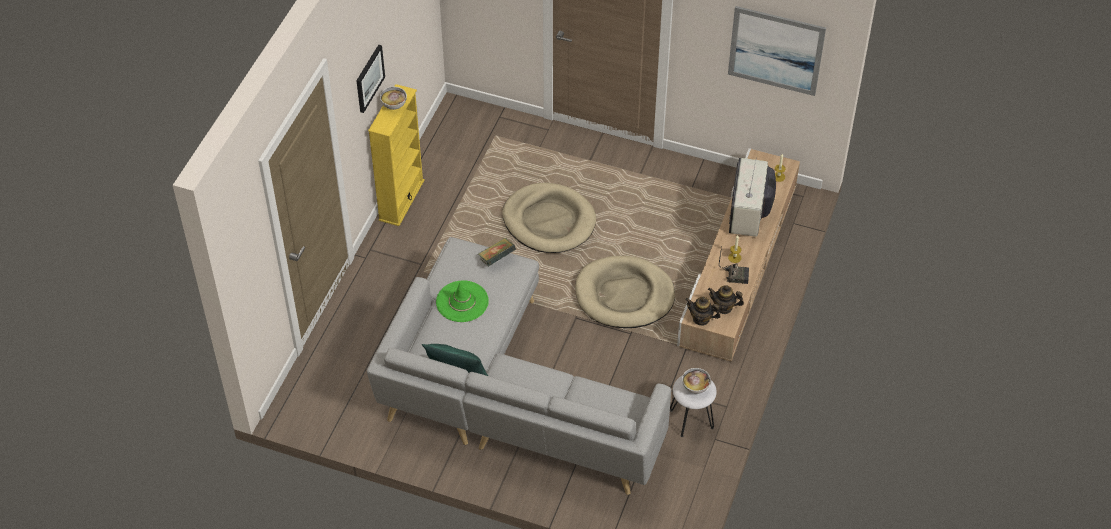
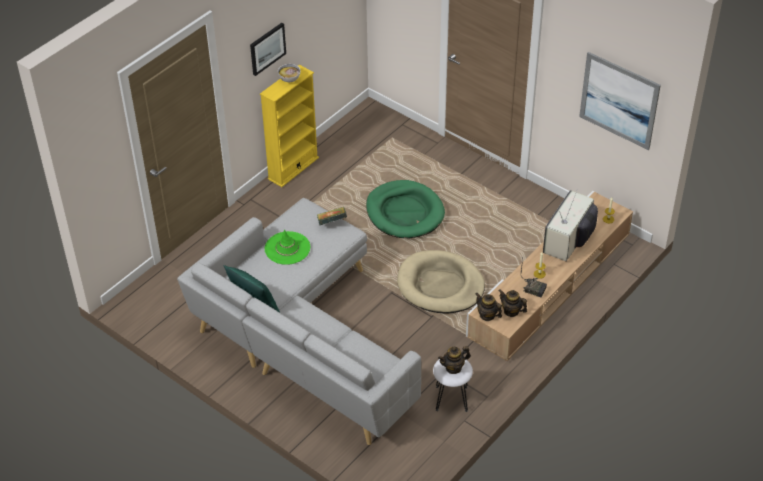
camera: 20 degrees right, 5 degrees down
(549, 221) = (405, 212): beige dog bed -> green dog bed
(695, 387) = (453, 368): bowl -> teapot

